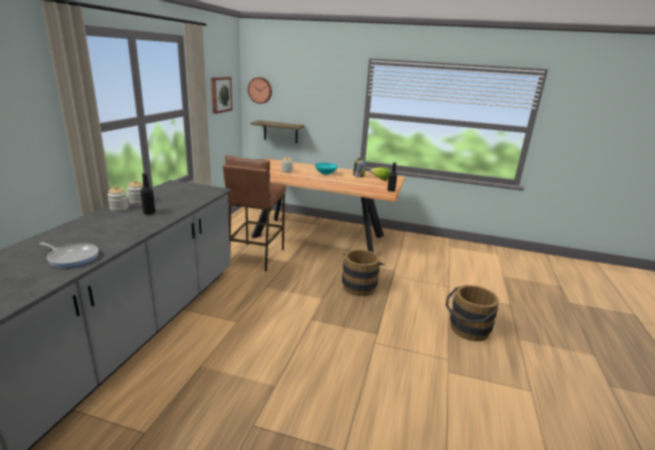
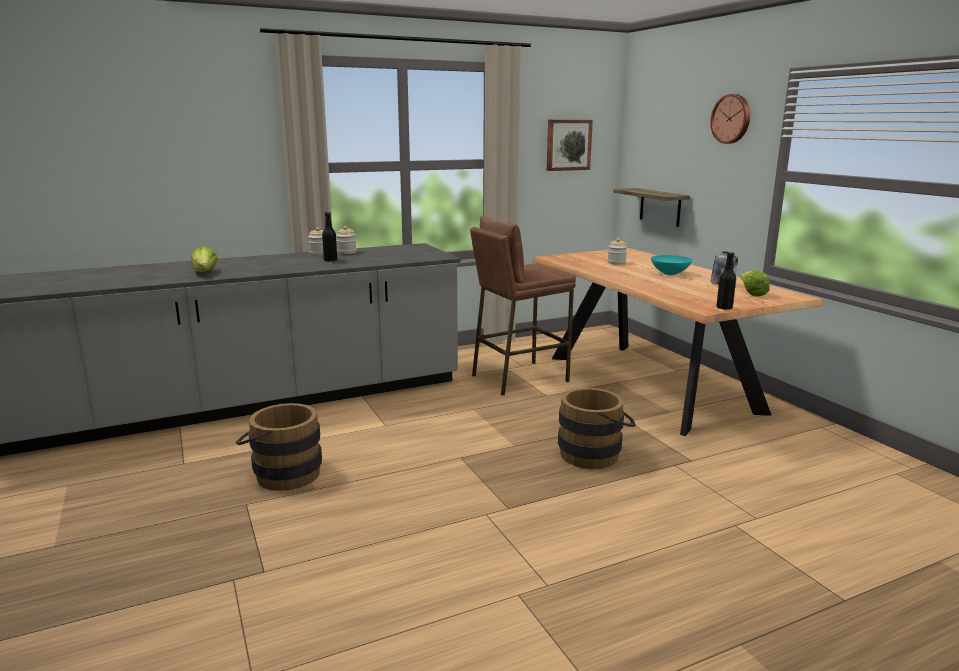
camera: 50 degrees right, 5 degrees down
(72, 257) = (205, 273): frying pan -> lettuce
(260, 90) = (642, 140): wall clock -> wall clock (732, 119)
(466, 330) = (658, 577): brown bucket -> brown bucket (282, 474)

